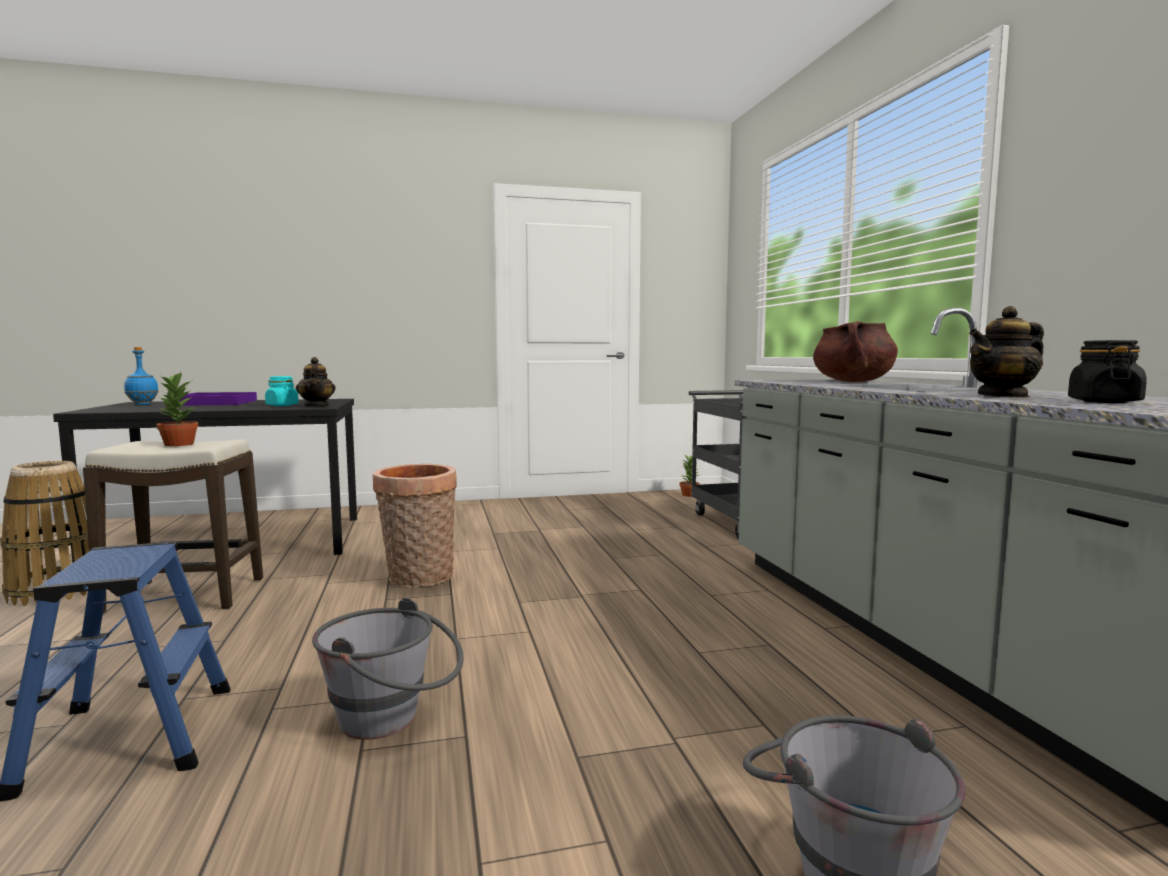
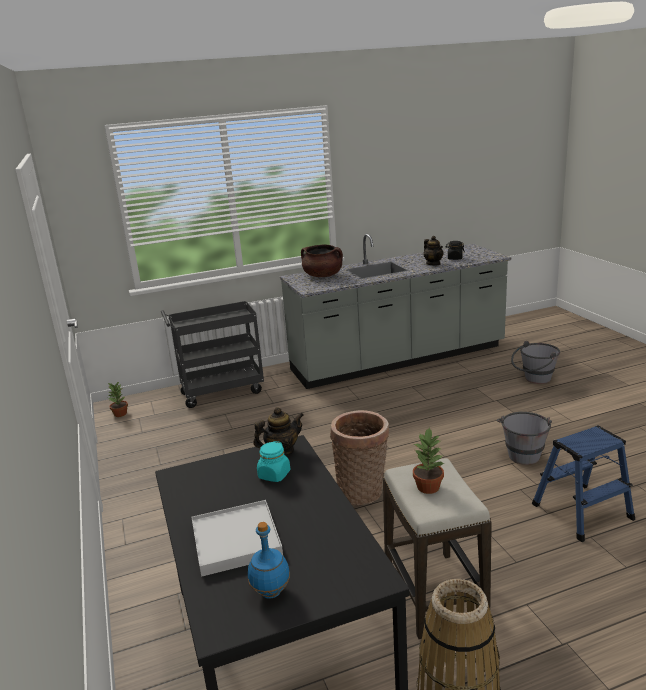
camera: 95 degrees left, 15 degrees up
(216, 403) = (236, 541): purple tray -> white tray

